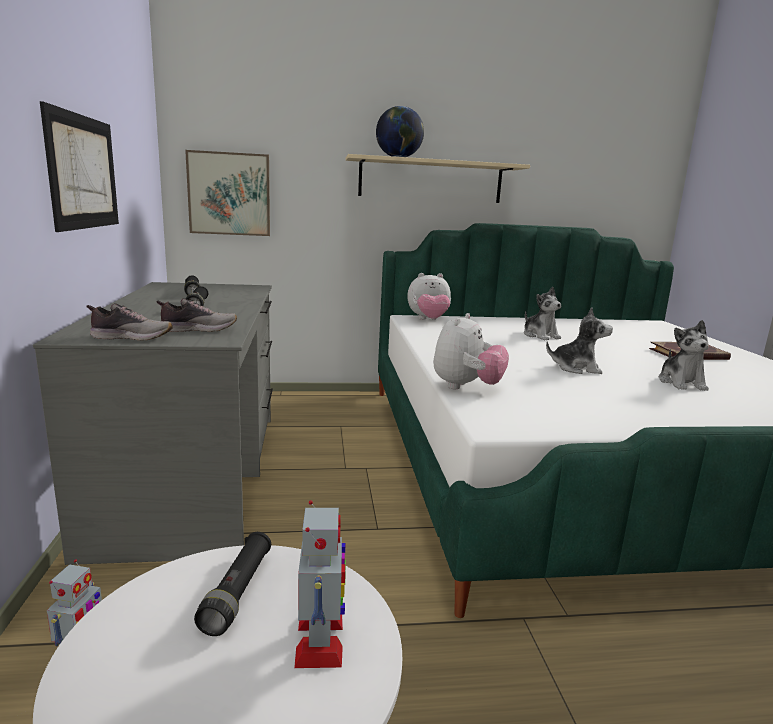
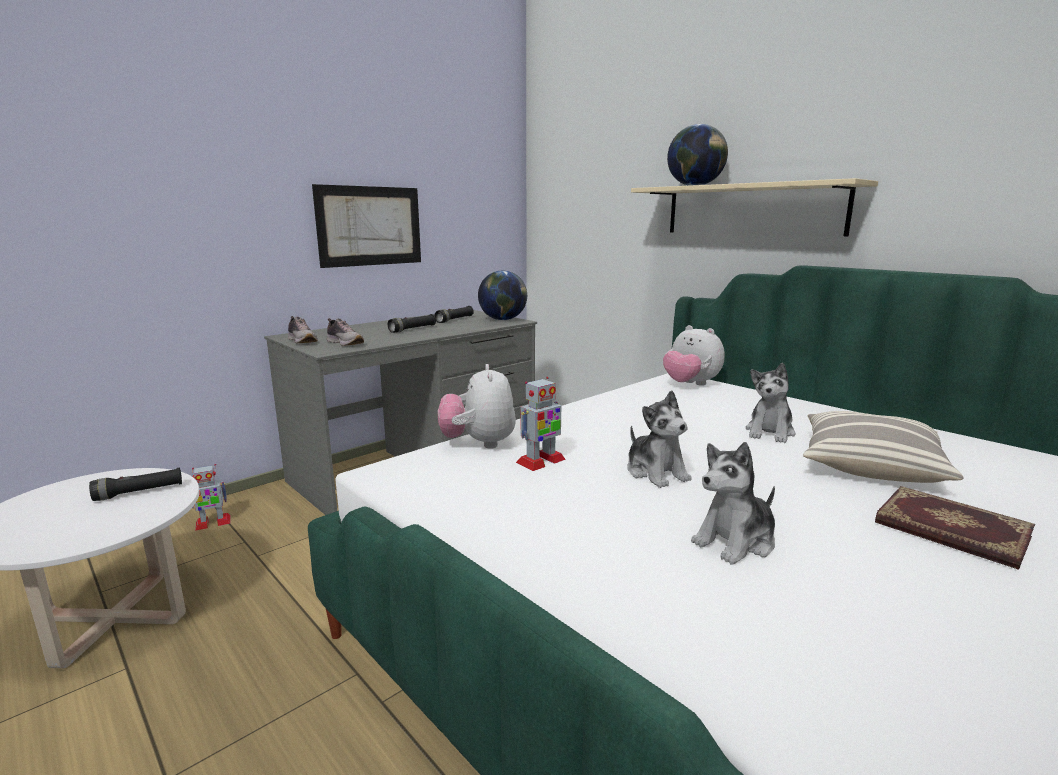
camera: 55 degrees right, 0 degrees up
(229, 194) = (566, 234): picture -> none
(237, 287) = (503, 319): none -> globe
(320, 639) = (96, 526): toy robot -> toy robot (540, 461)
(466, 387) = (478, 443): plush toy -> plush toy turned 90 degrees clockwise
(606, 339) = (869, 465): none -> pillow

